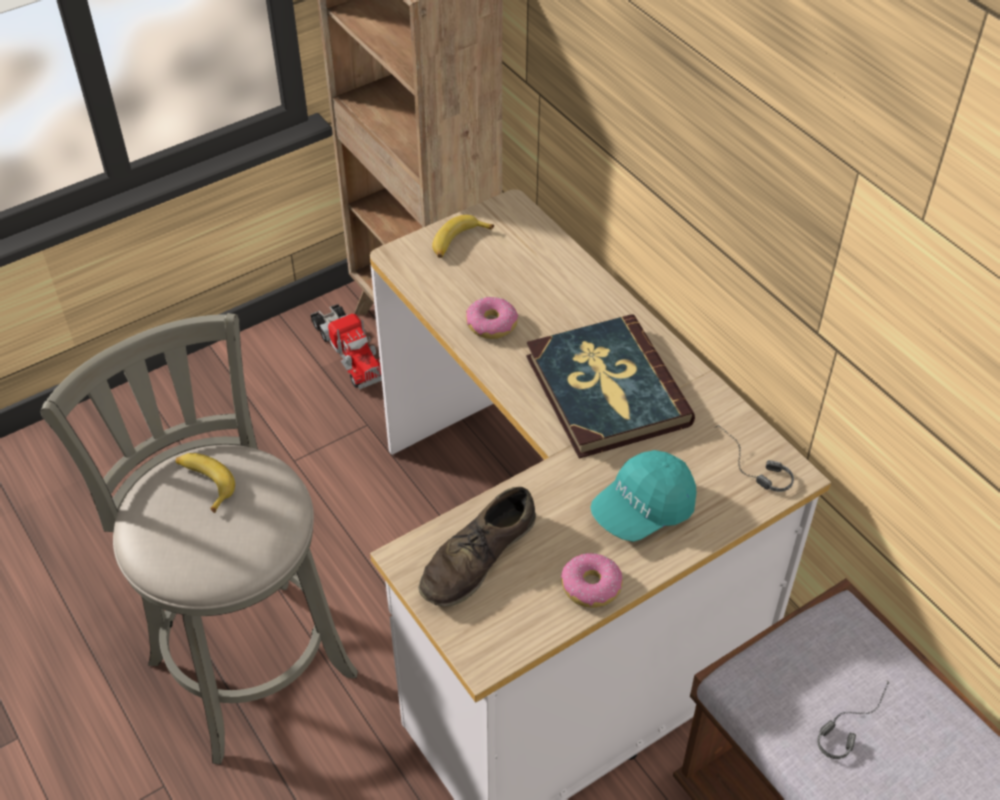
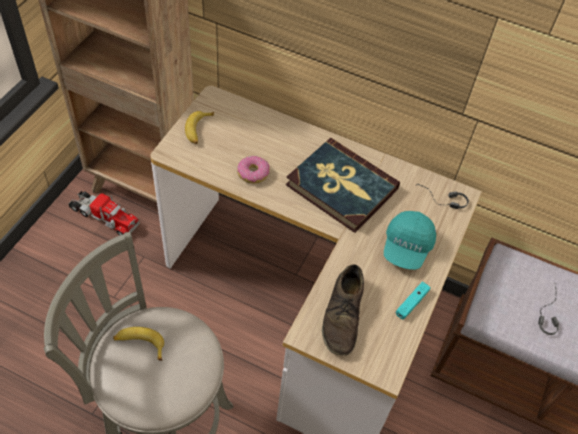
camera: 35 degrees left, 5 degrees up
(591, 586) = (411, 303): donut -> turquoise game controller

